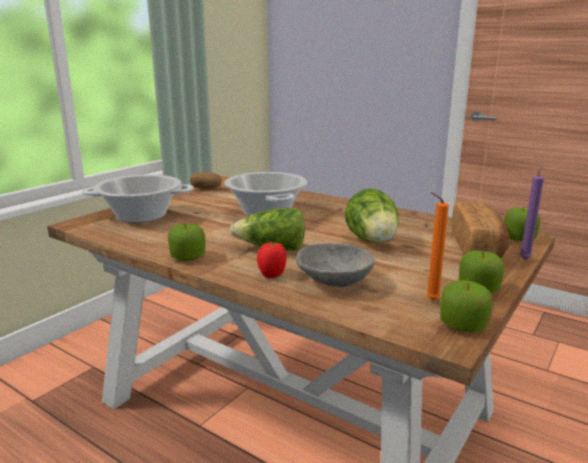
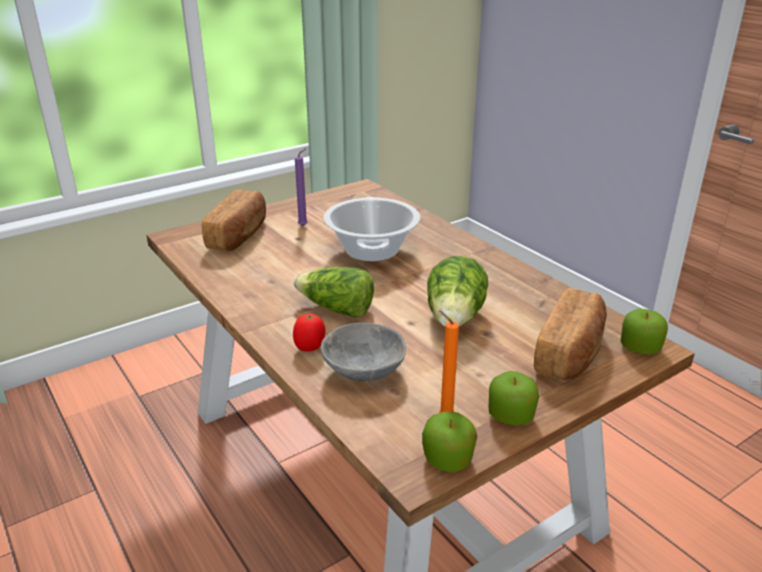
camera: 20 degrees right, 10 degrees up
(141, 216) = (239, 235): cooking pot -> bread
(188, 257) = (246, 305): apple -> none
(206, 189) = (333, 200): potato -> none
(525, 259) = (613, 383): purple candle -> purple candle (304, 225)

